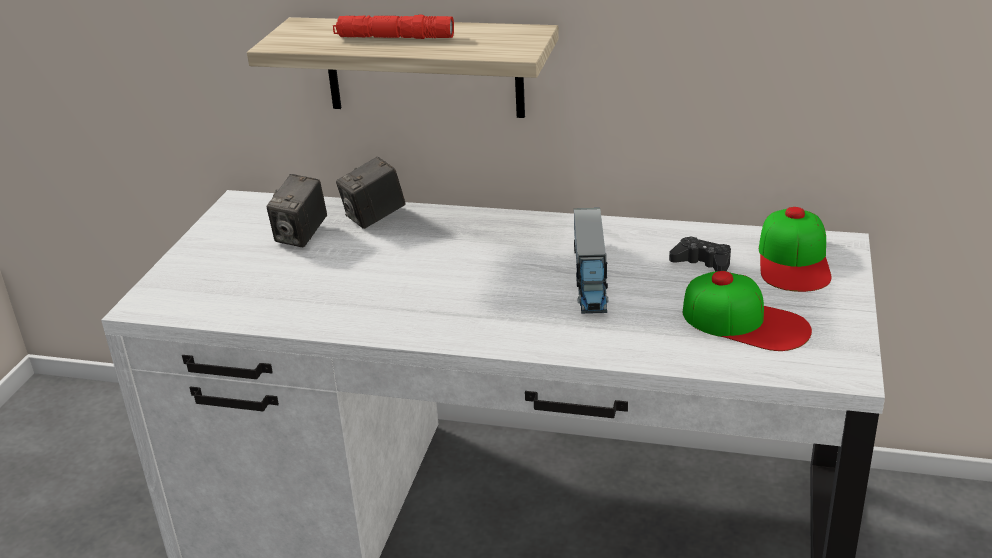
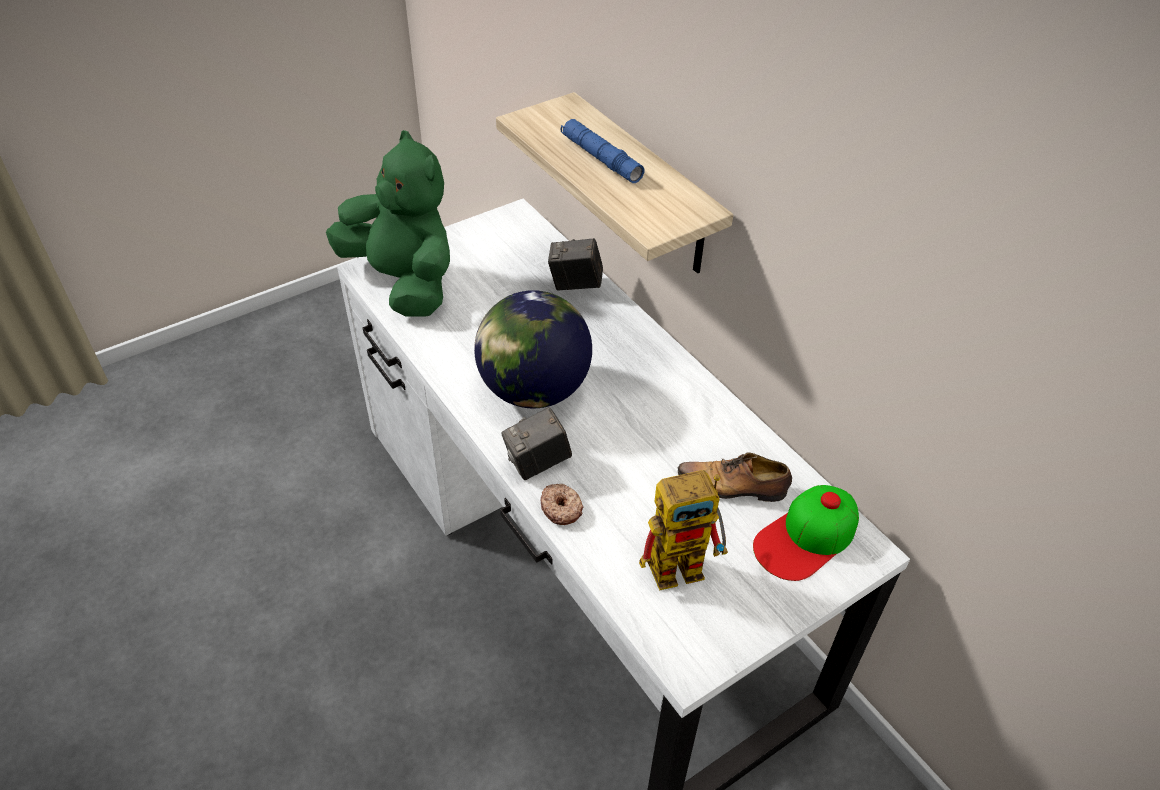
camera: 40 degrees right, 15 degrees up
(200, 294) = (404, 282): none -> green plush toy
(301, 236) = (514, 271): camera -> camera (537, 463)
(394, 37) = (601, 158): red flashlight -> blue flashlight
(452, 296) = (533, 390): none -> globe
(590, 276) = (639, 440): toy truck -> none
(603, 349) = (561, 508): none -> donut
(702, 262) = (734, 486): black game controller -> shoe
(745, 322) = (685, 563): cap -> toy robot

